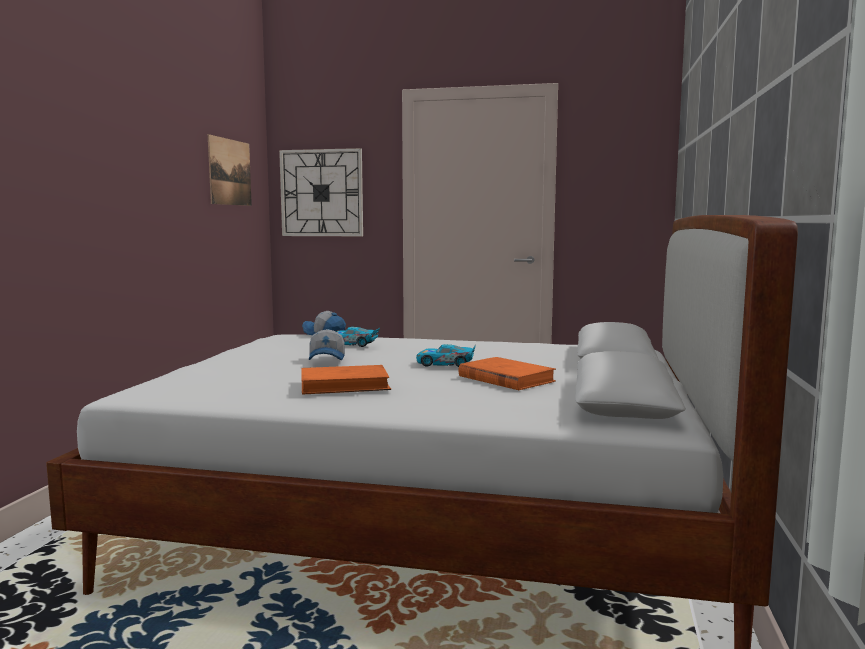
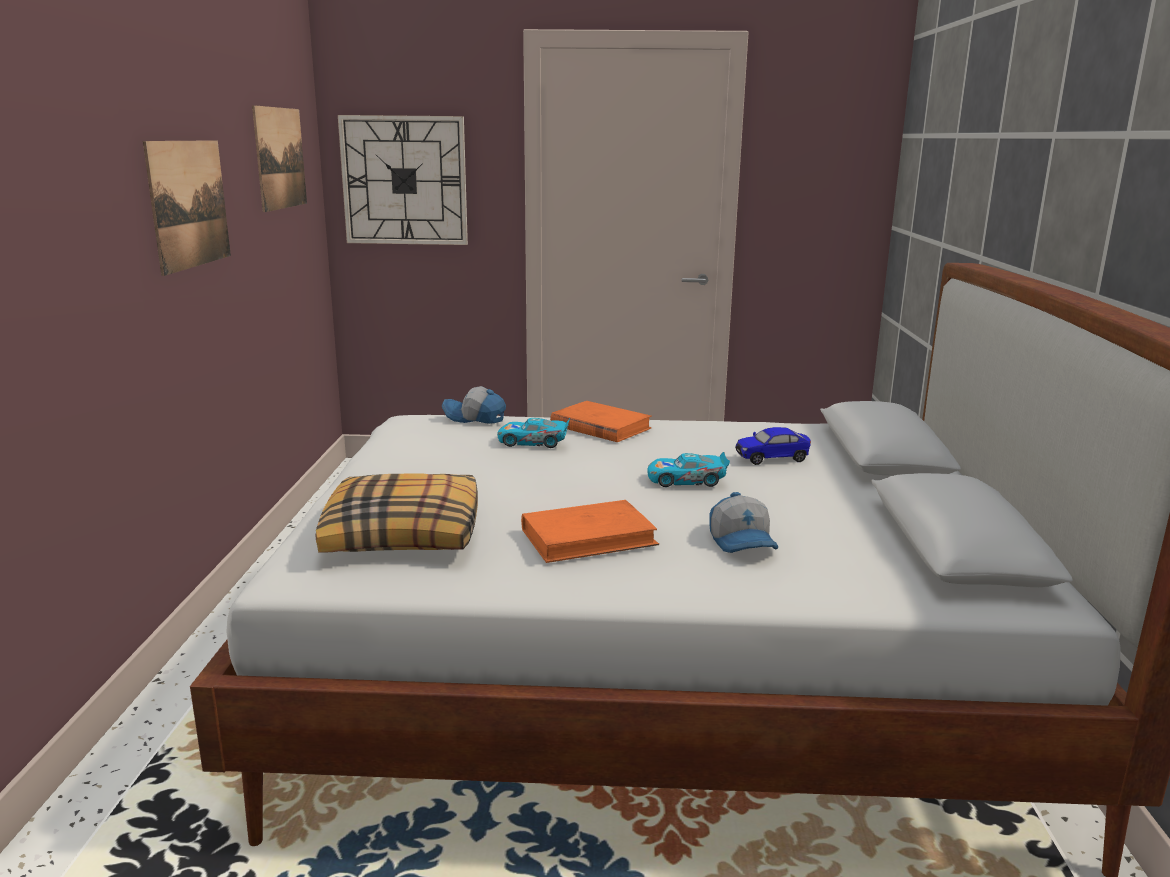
camera: 10 degrees left, 10 degrees up
(146, 186) = (189, 204): none -> picture
(221, 380) = (404, 533): none -> pillow
(328, 358) = (520, 475): cap -> cap (743, 542)
(505, 379) = (784, 508): orange book -> orange book (600, 427)
(523, 357) = (771, 458): none -> toy car

